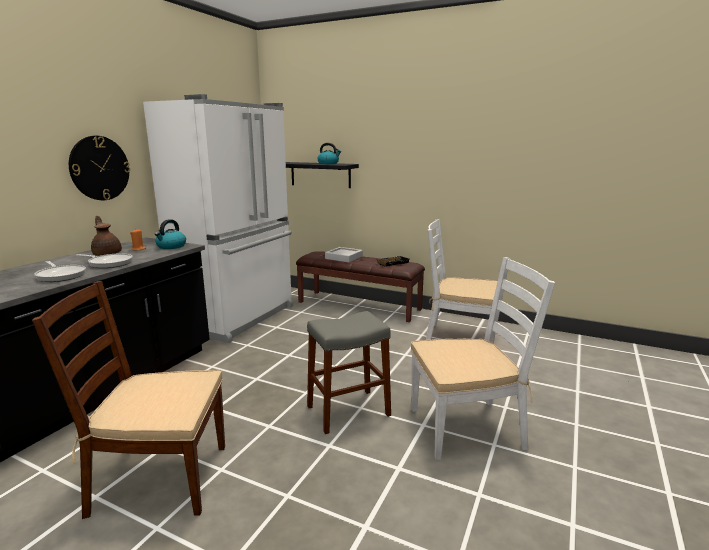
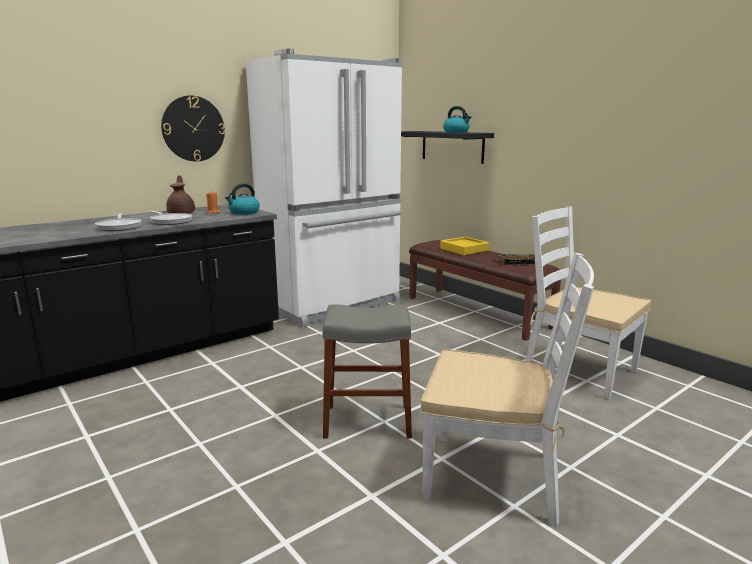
camera: 25 degrees right, 0 degrees up
(159, 479) = (143, 436): brown chair -> none
(344, 257) = (464, 249): grey tray -> yellow tray

